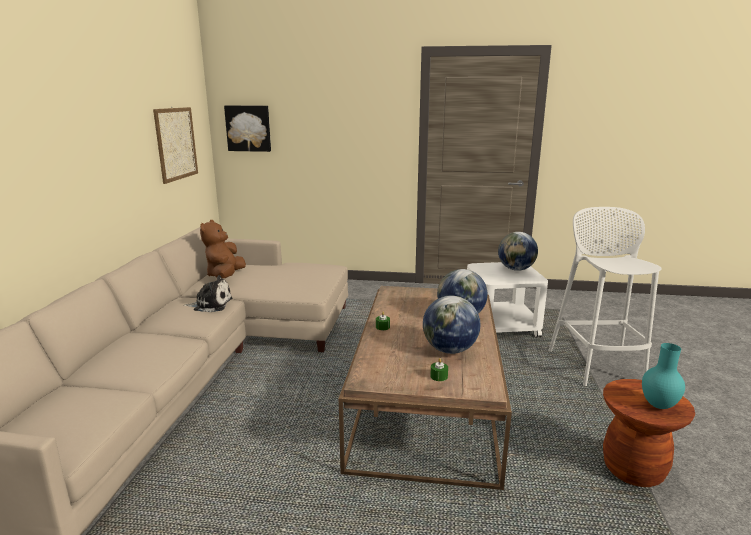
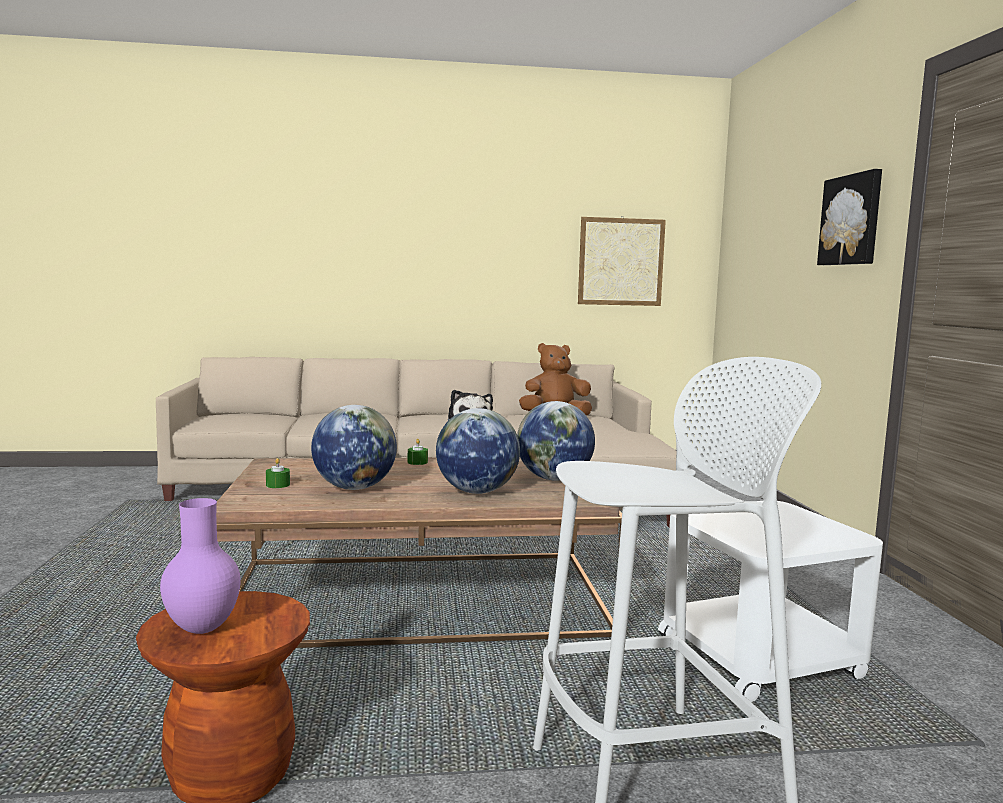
camera: 75 degrees right, 10 degrees down
(248, 128) = (742, 249): picture -> picture (852, 220)
(516, 269) = (807, 533): globe -> globe (554, 479)
(659, 405) = (202, 629): turquoise vase -> purple vase

